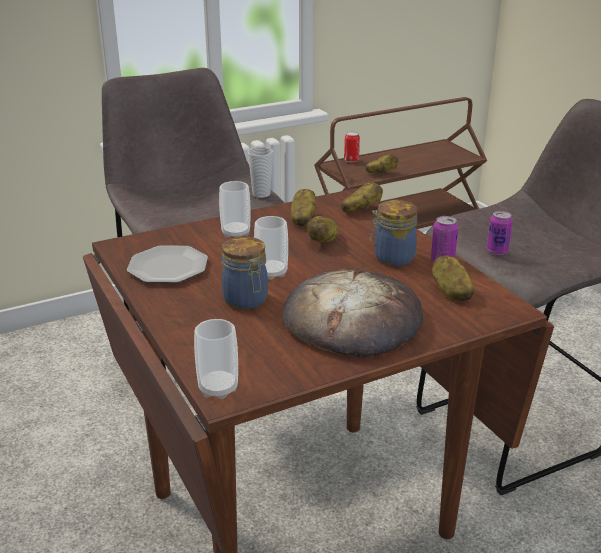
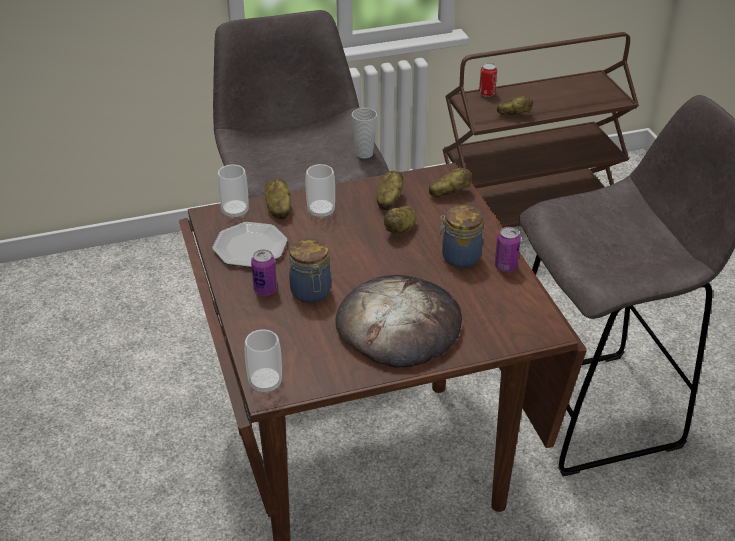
camera: 10 degrees right, 10 degrees up
(271, 273) = (341, 264): cup -> cup (235, 212)
(450, 292) = (499, 304): potato -> potato (278, 209)
(497, 251) = (576, 251): can -> can (265, 290)

